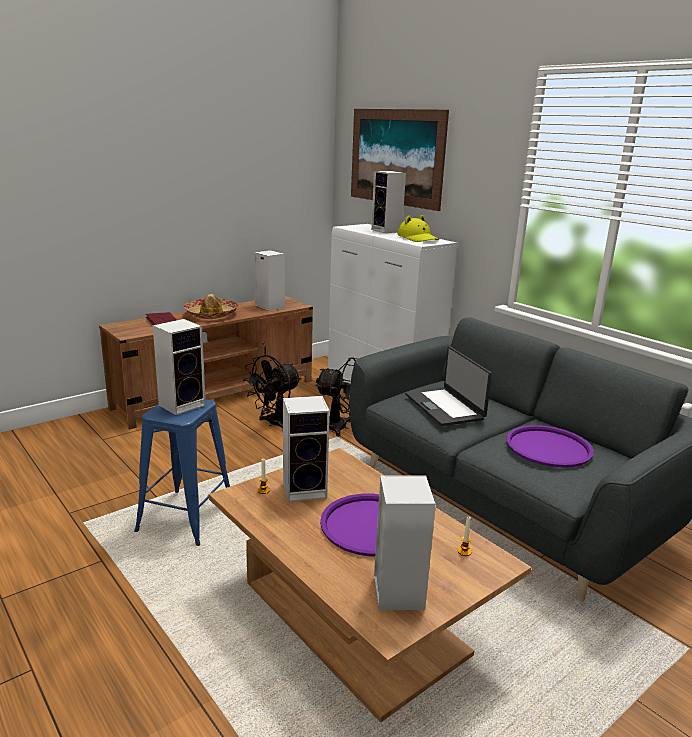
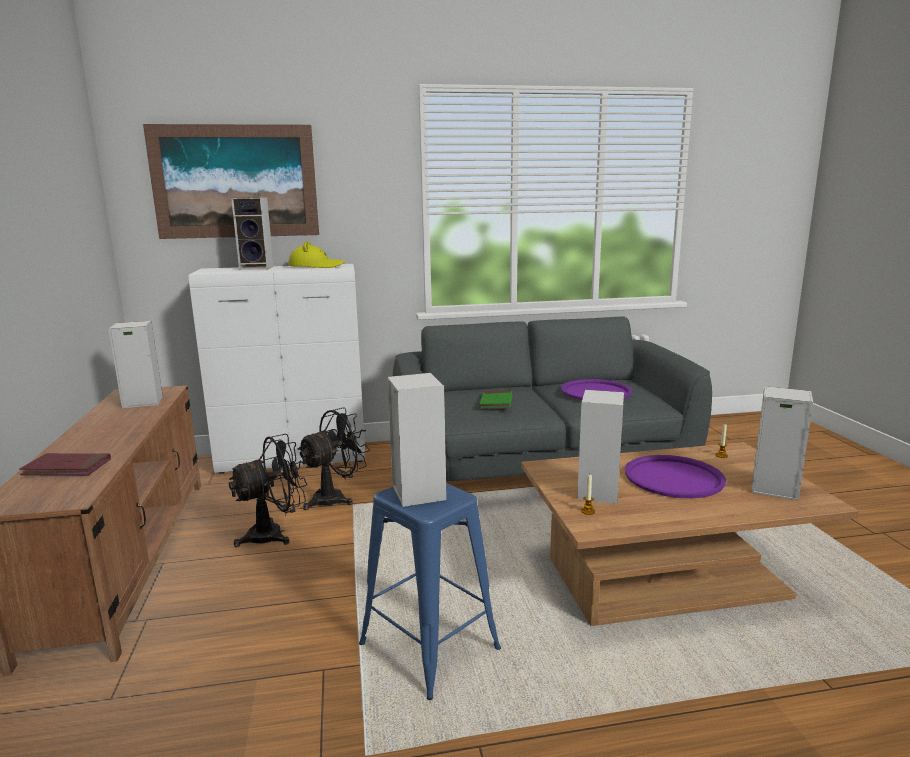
camera: 60 degrees left, 5 degrees down
(211, 314) = (101, 435): hat -> none
(274, 424) = (274, 534): black fan -> black fan turned 105 degrees counterclockwise
(445, 406) = (496, 402): laptop -> green book

